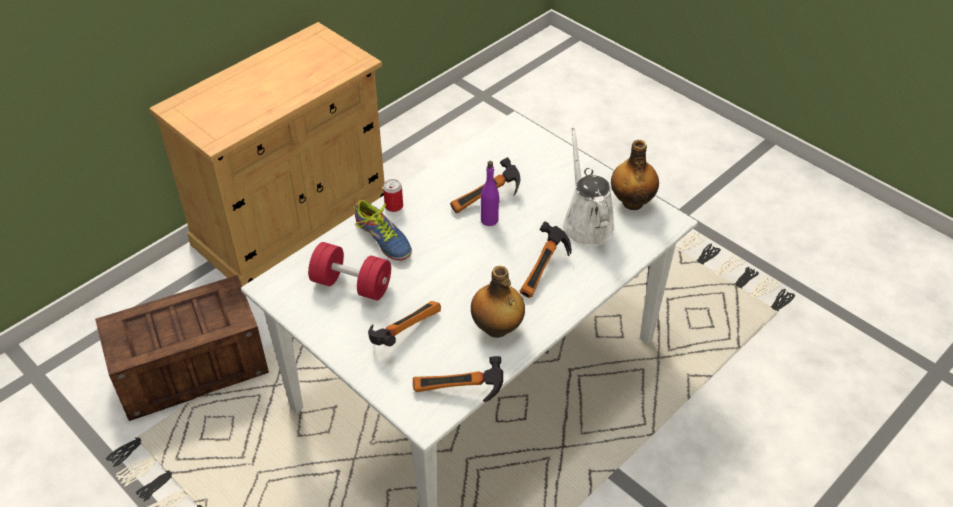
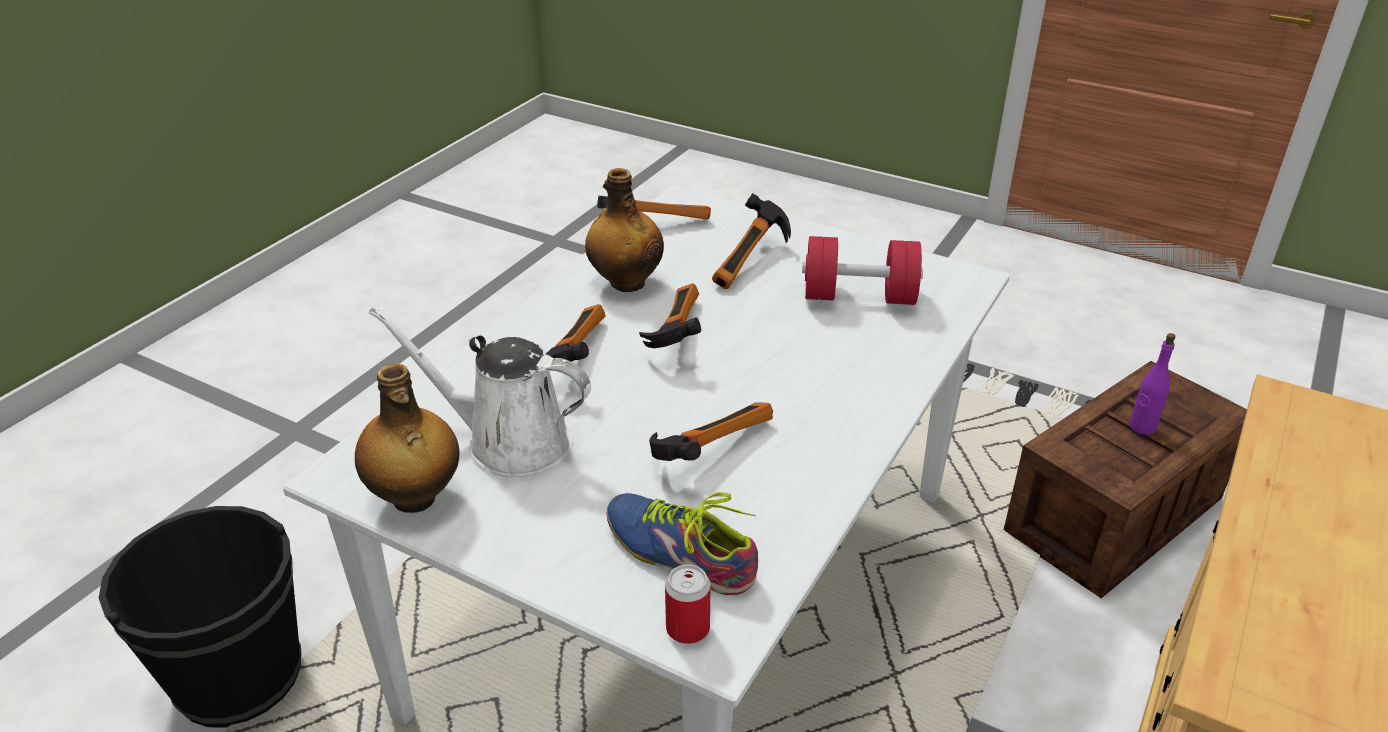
camera: 165 degrees right, 10 degrees down
(383, 238) = (856, 359): shoe -> shoe (679, 553)
(394, 206) = (876, 409): can -> can (687, 628)
(481, 278) = (672, 333): none -> hammer
(489, 220) = (691, 416): purple bottle -> purple bottle (1142, 427)
(586, 223) = (509, 441): white watering can -> white watering can turned 135 degrees clockwise
(740, 379) = (239, 676): none -> black bucket

